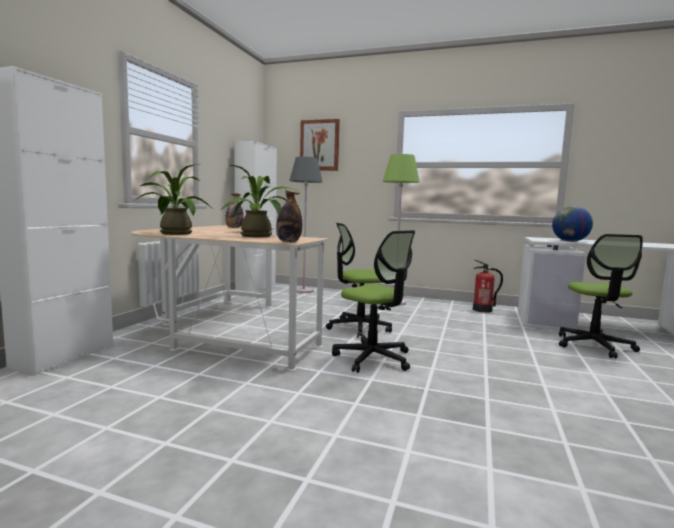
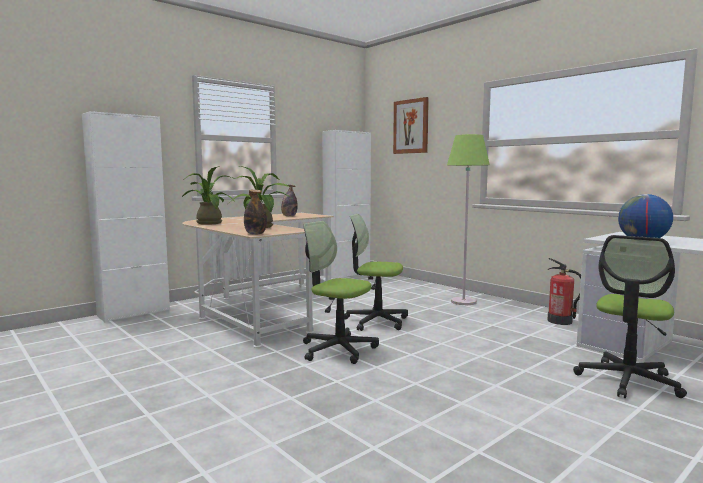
camera: 30 degrees right, 0 degrees up
(304, 290) = (388, 280): grey floor lamp -> none
(373, 358) = (338, 349): office chair -> office chair turned 135 degrees clockwise

